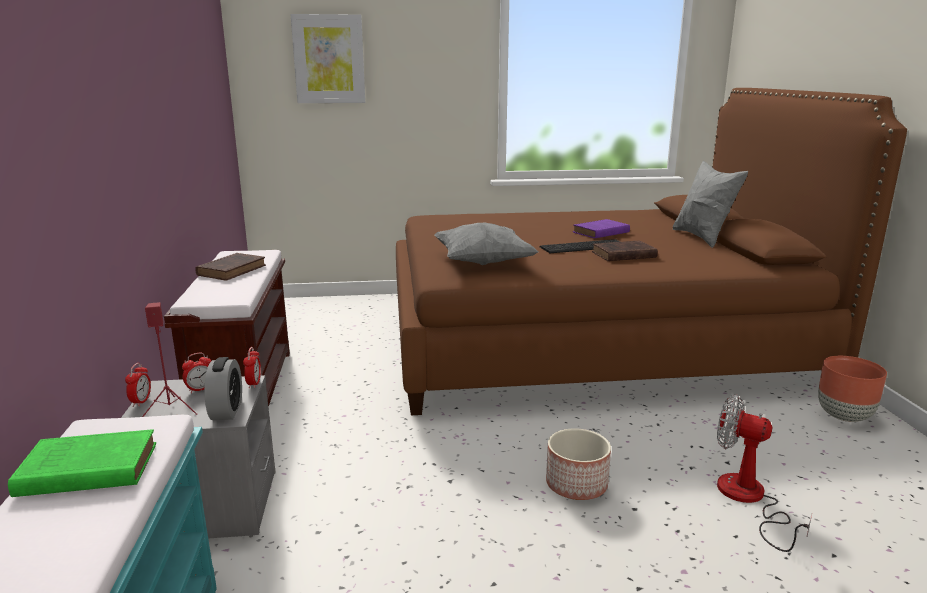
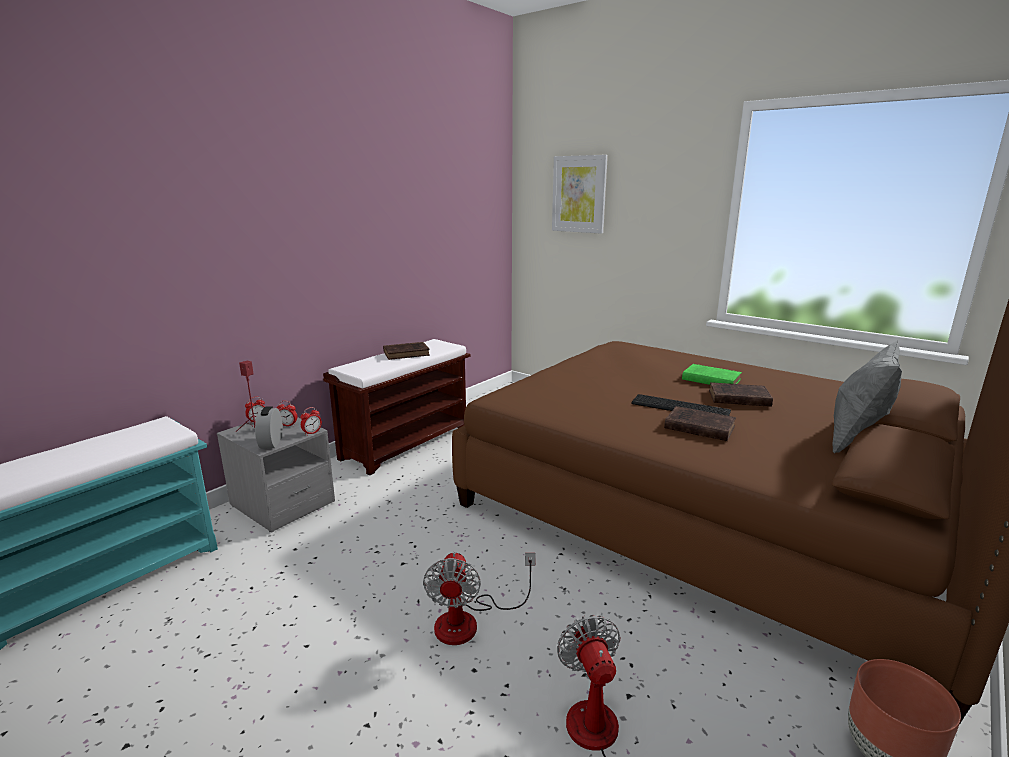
camera: 45 degrees right, 0 degrees up
(84, 470) = (114, 441): green book -> green book (709, 379)
(226, 410) = (271, 443): alarm clock -> alarm clock turned 135 degrees clockwise
(483, 263) = (555, 395): grey pillow -> none
(576, 484) = (469, 621): planter -> fan
(599, 232) = (737, 398): purple book -> brown book

